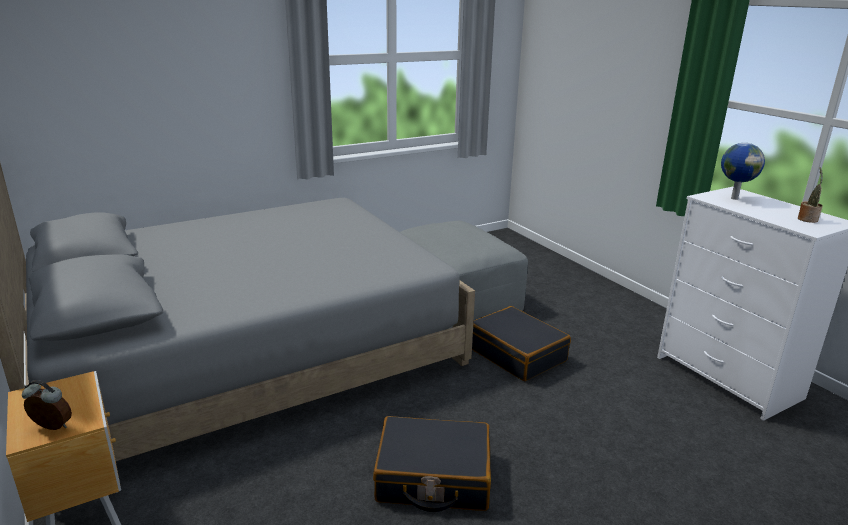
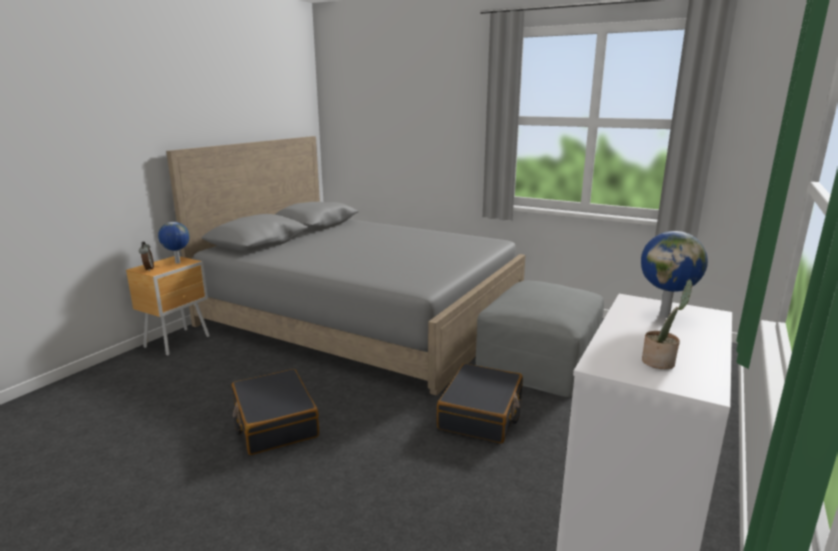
camera: 60 degrees right, 5 degrees down
(64, 394) = (177, 263): none -> globe

